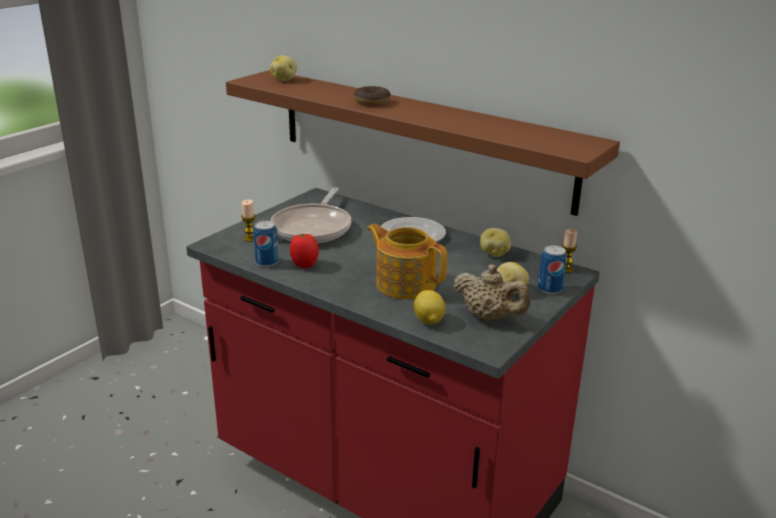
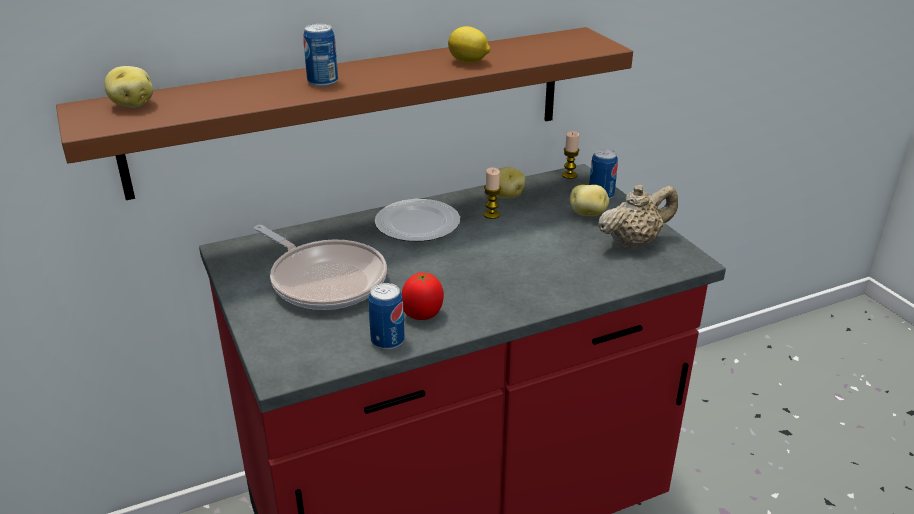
camera: 60 degrees left, 5 degrees up
(250, 238) = (301, 337): candle -> candle (491, 215)
(372, 102) = (323, 82): donut -> can
(405, 284) = (528, 264): teapot -> none
(428, 321) = (619, 276): lemon -> lemon (469, 62)

